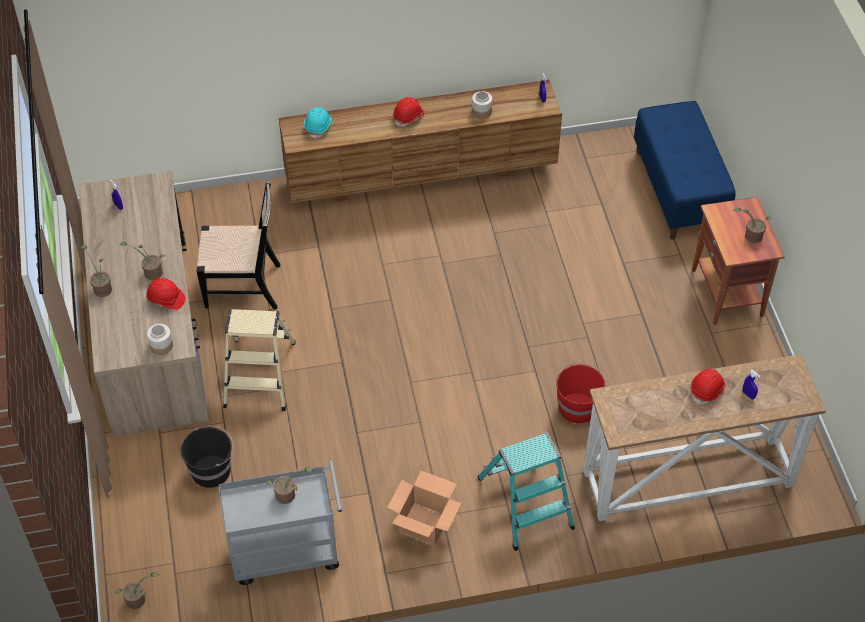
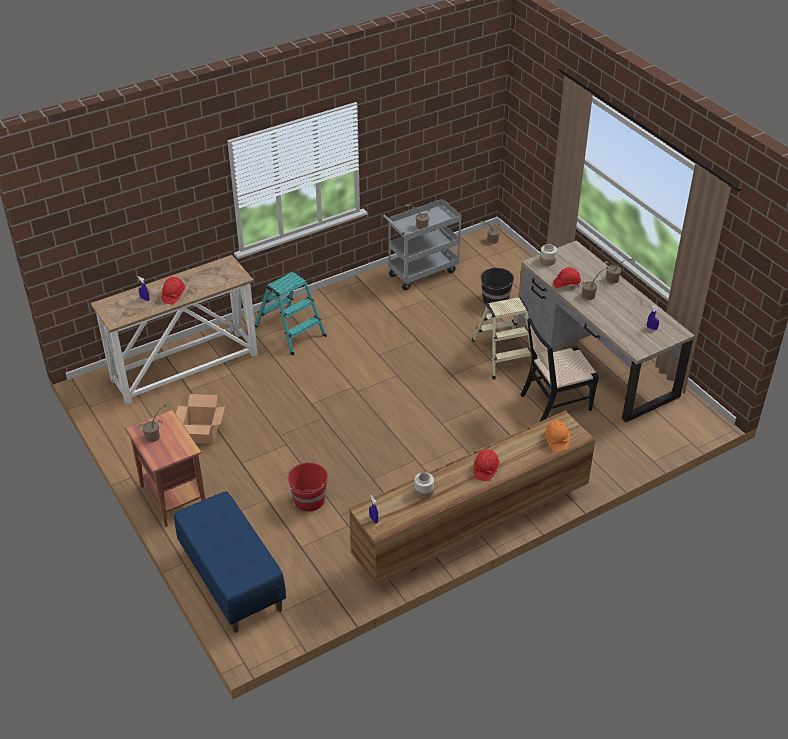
camera: 160 degrees right, 10 degrees down
(318, 126) = (556, 440): turquoise hard hat -> orange hard hat
(423, 524) = (349, 306): cardboard box -> cardboard box (202, 433)
(578, 407) = (272, 389): red bucket -> red bucket (309, 500)

